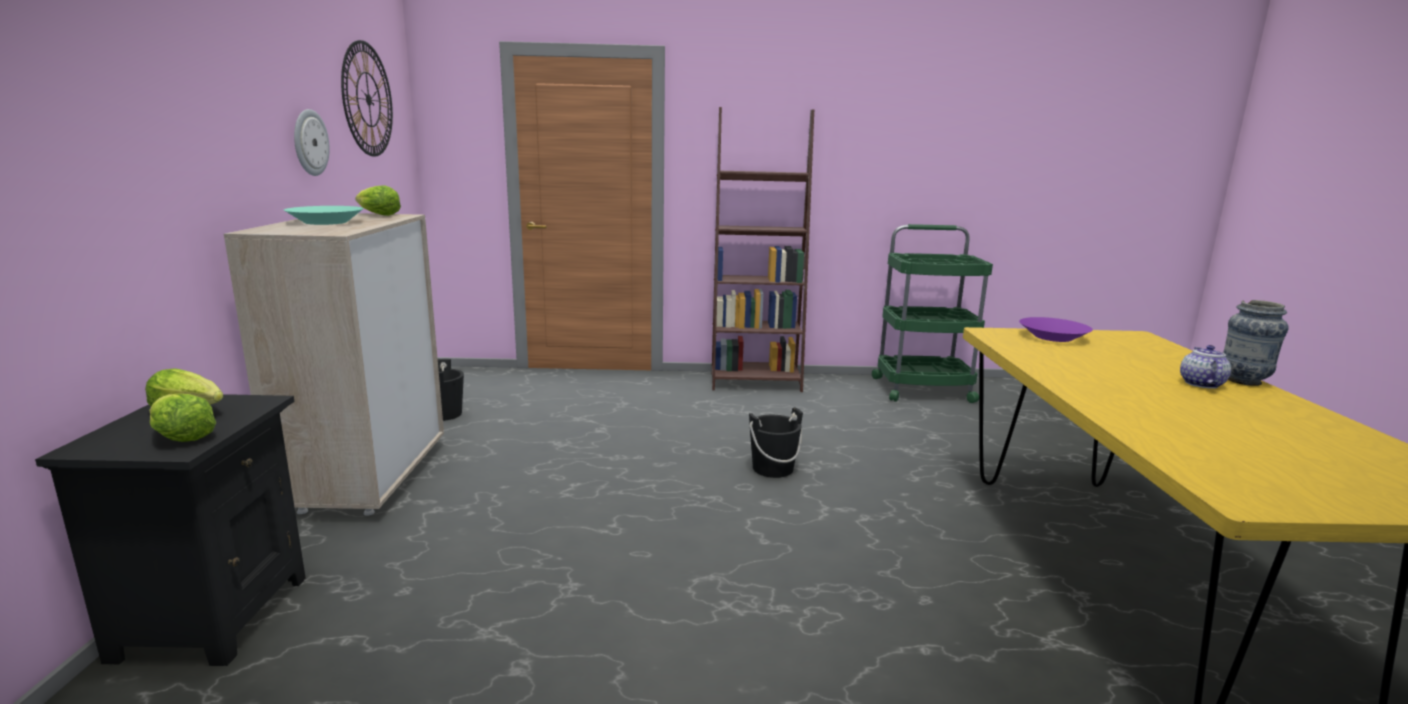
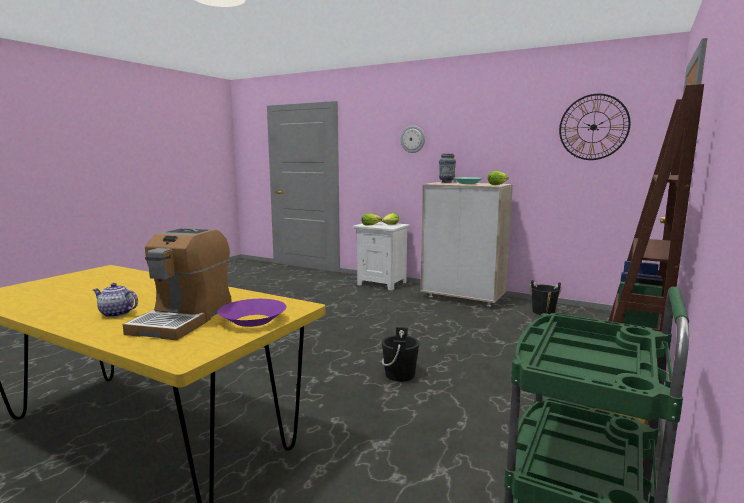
camera: 120 degrees right, 5 degrees down
(219, 615) = (382, 284): black nightstand -> white nightstand
(309, 142) = (518, 152): wall clock -> wall clock (413, 139)
(1119, 356) = (184, 319): none -> coffee machine
(1200, 383) = (116, 313): teapot -> teapot turned 150 degrees clockwise
(1243, 381) = (79, 328): vase -> vase (446, 182)

